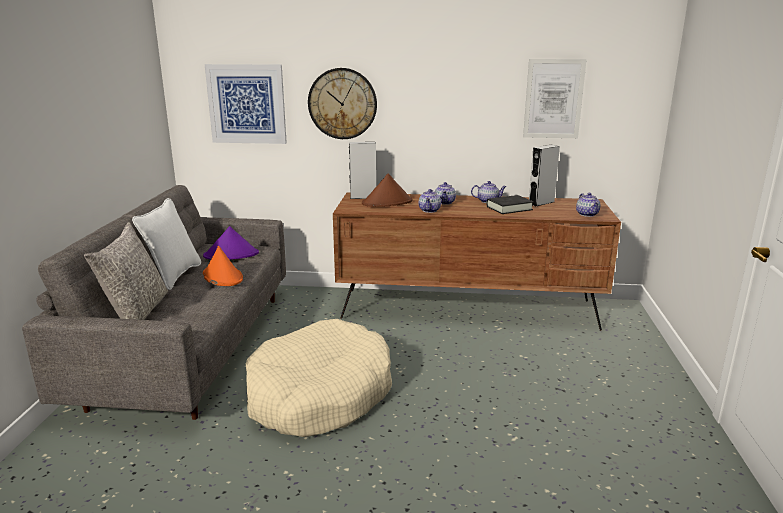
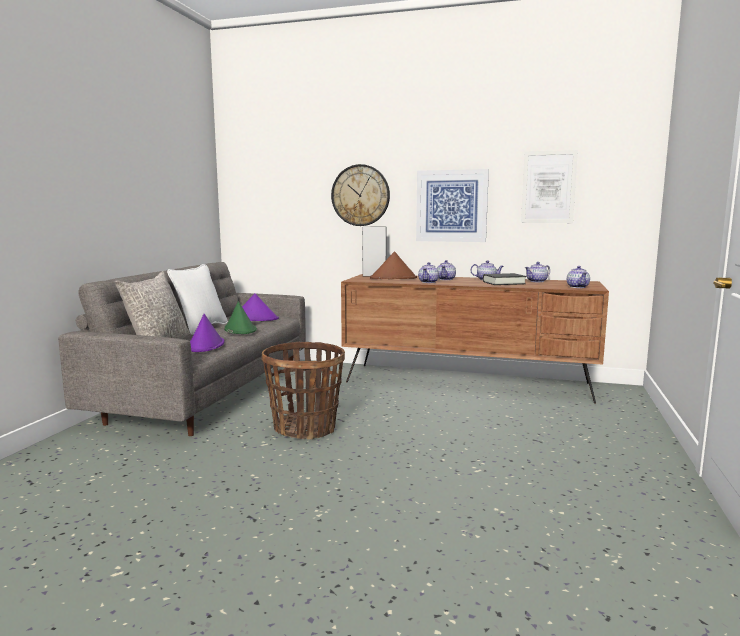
camera: 10 degrees right, 10 degrees down
(195, 311) = (206, 346): none -> purple hat
(222, 277) = (240, 329): orange hat -> green hat
(246, 104) = (282, 197): picture -> picture (451, 206)
(319, 395) = (305, 428): beige dog bed -> basket
(541, 203) = (537, 281): grey speaker -> teapot

